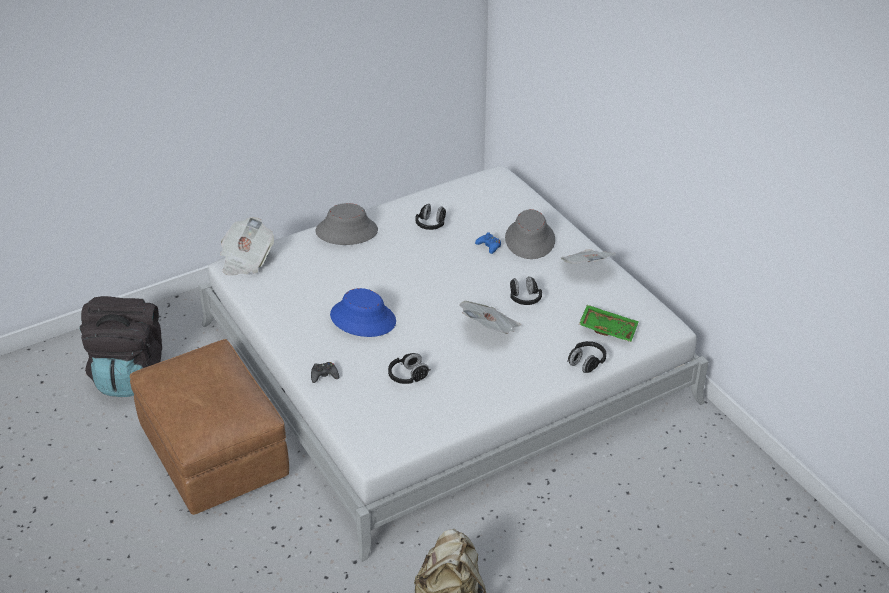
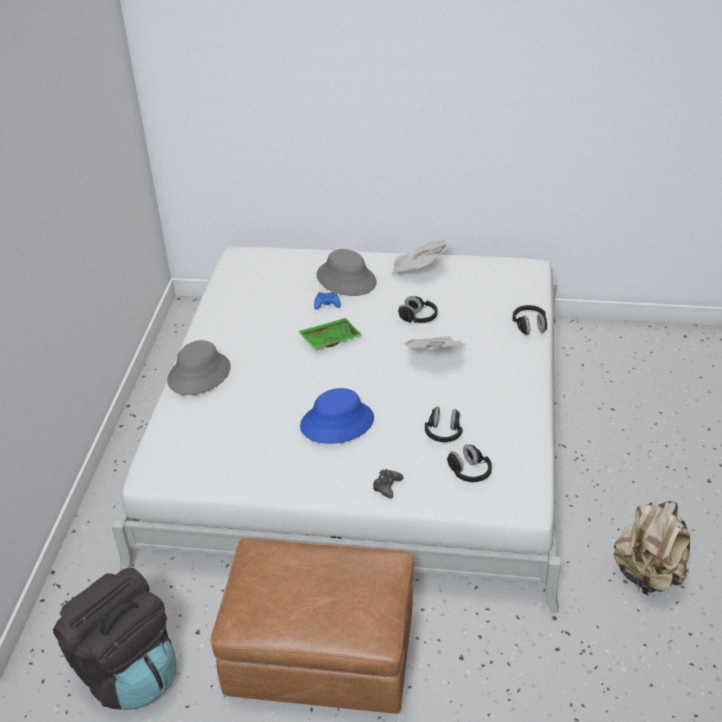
camera: 50 degrees left, 0 degrees up
(246, 260) = (154, 461): newspaper -> none
(431, 224) = (256, 321): black headphones -> black headphones (469, 472)
(608, 328) = (503, 294): green tray -> green tray (330, 339)

